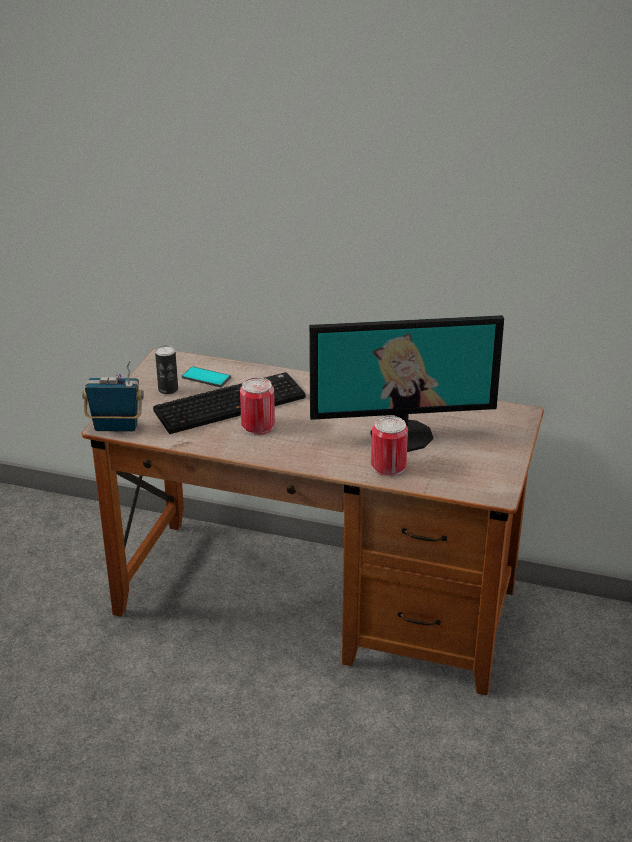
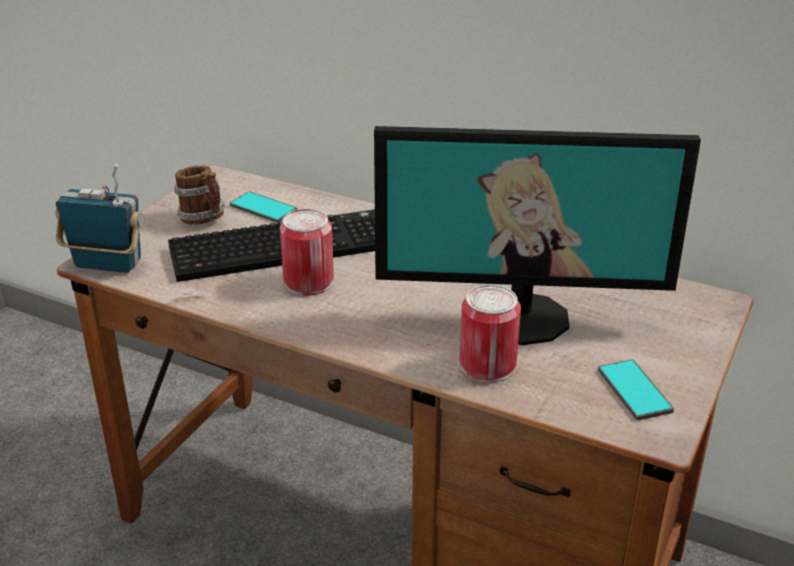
camera: 10 degrees right, 0 degrees up
(168, 389) = (204, 219): can -> mug
(479, 471) = (634, 390): none -> phone

